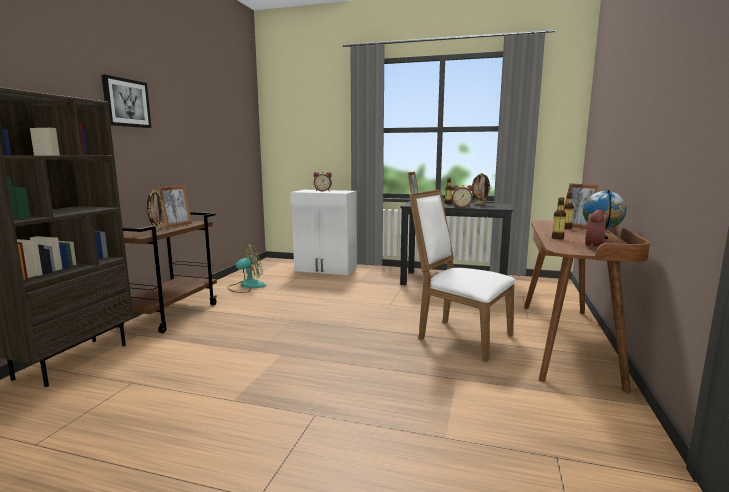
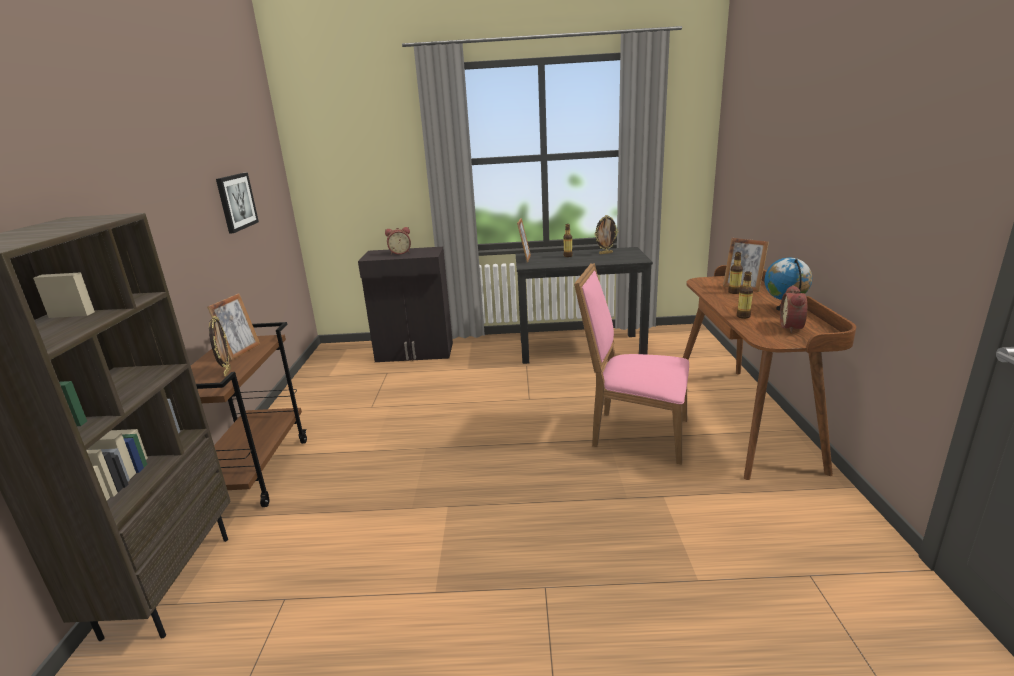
camera: 15 degrees left, 10 degrees up
(126, 103) = (133, 187): picture -> picture (236, 202)
(246, 286) = (328, 400): fan -> none
(326, 269) = (415, 352): white cabinet -> black cabinet
(459, 336) = (634, 433): white chair -> pink chair
(461, 206) = (590, 262): alarm clock -> none

